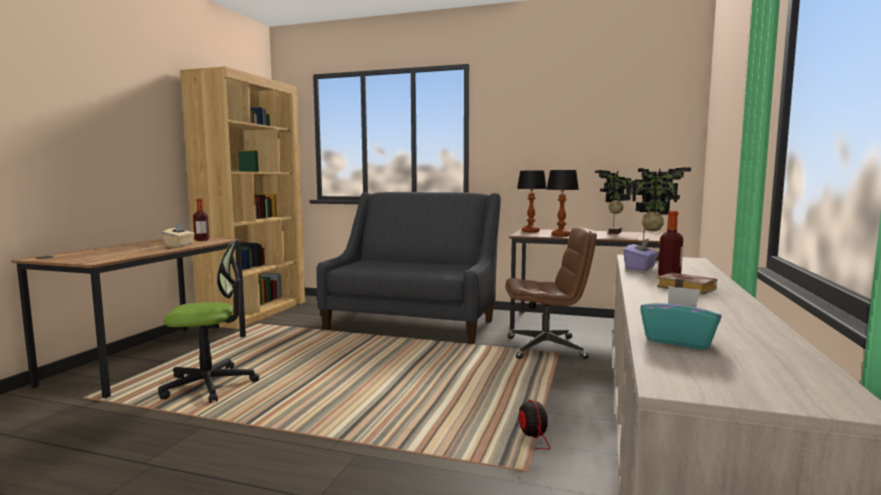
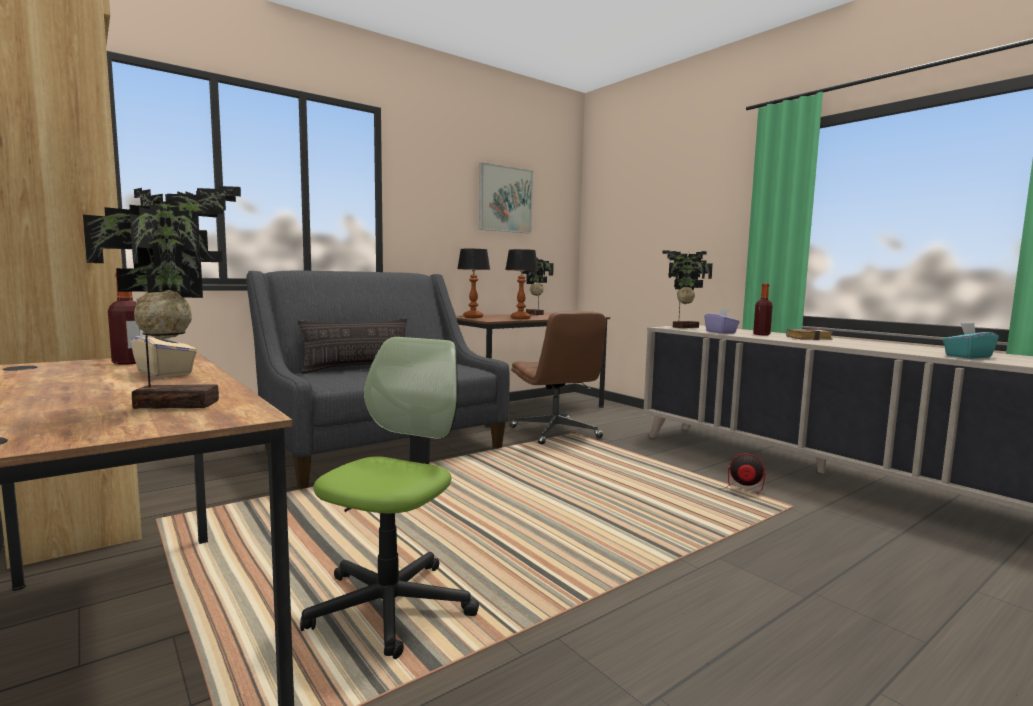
camera: 55 degrees left, 0 degrees up
(113, 255) = (177, 403): none -> potted plant
(399, 262) = (358, 369): none -> pillow
(546, 348) = (556, 432): brown office chair -> brown office chair turned 120 degrees clockwise
(593, 119) = (505, 199): none -> picture

